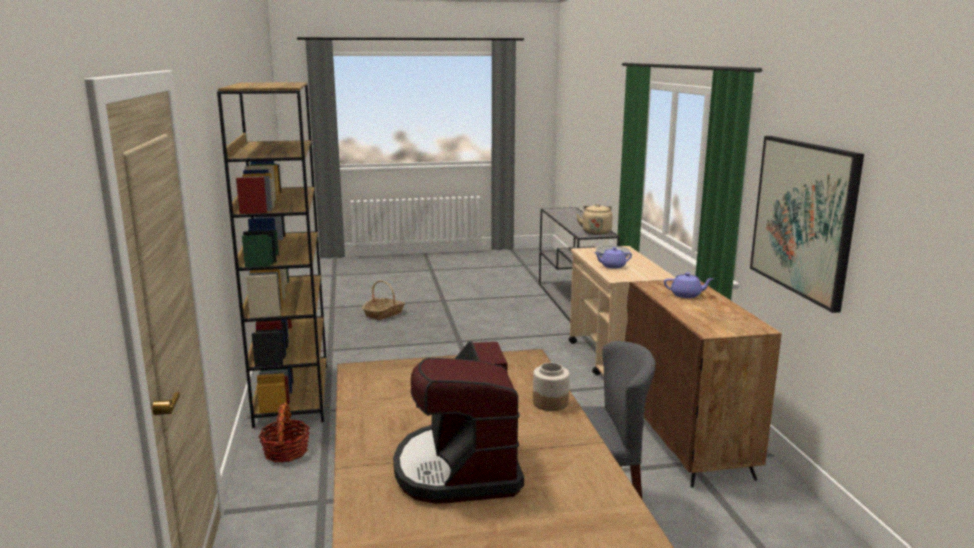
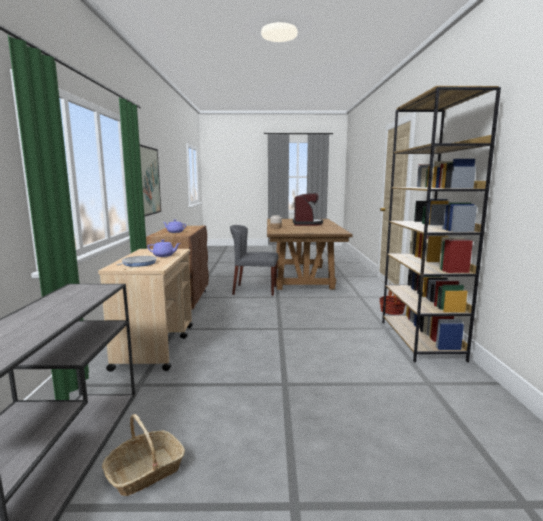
camera: 170 degrees left, 5 degrees down
(384, 314) = (401, 461): basket -> basket (145, 472)
(596, 231) = (77, 291): beige kettle -> none

